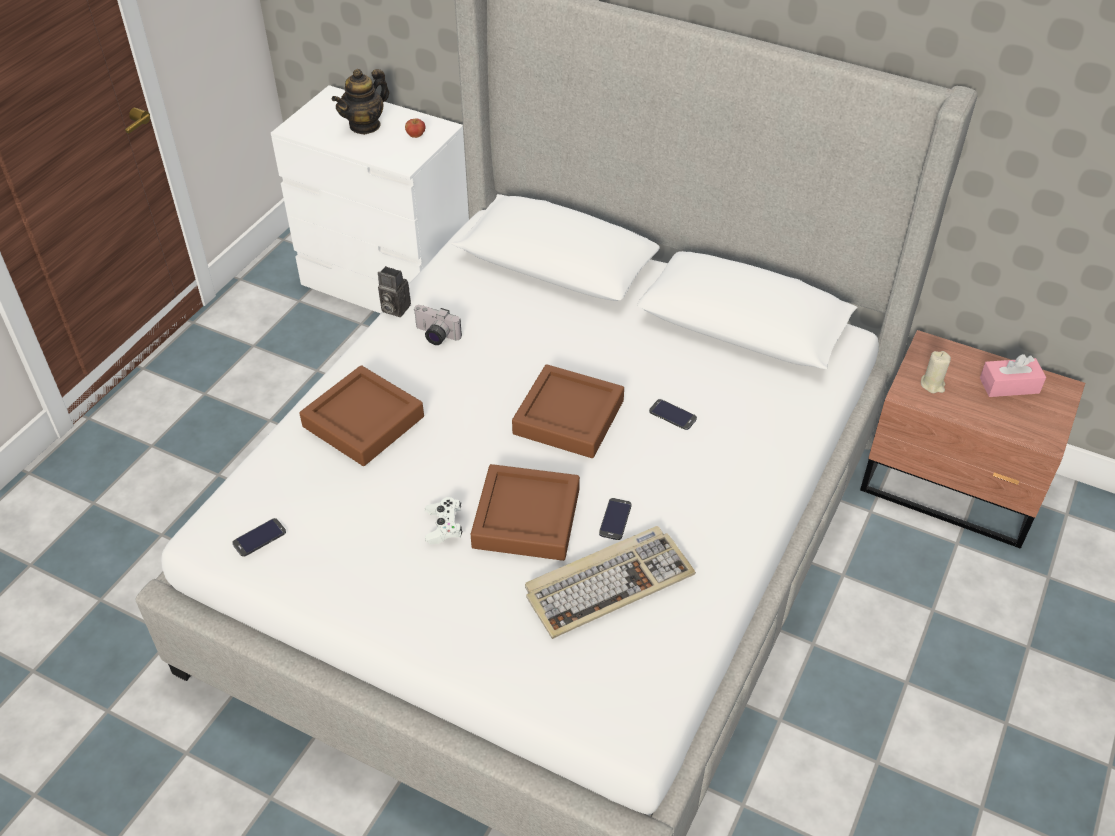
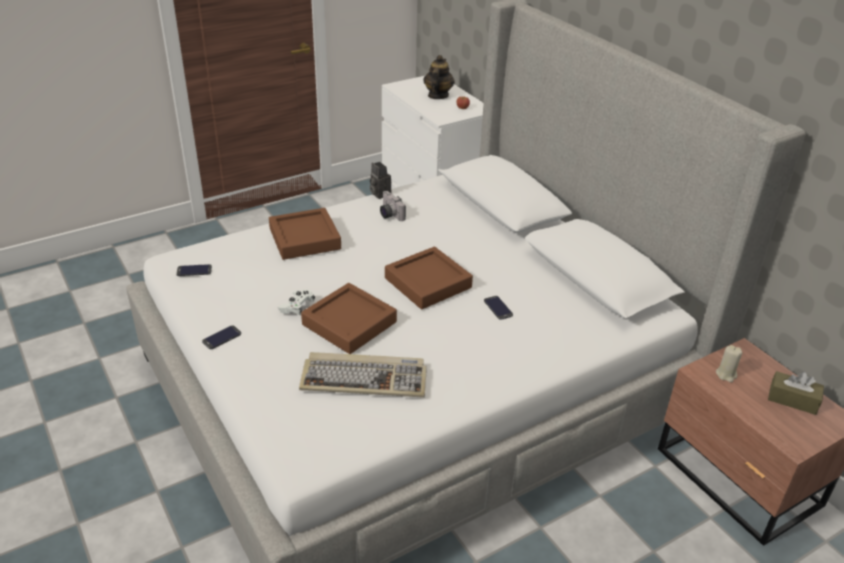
camera: 30 degrees right, 10 degrees down
(365, 125) = (437, 96): teapot -> teapot turned 120 degrees clockwise
(615, 519) = (404, 347): phone -> phone (221, 337)
(1009, 385) = (792, 400): pink tissue box -> brown tissue box

